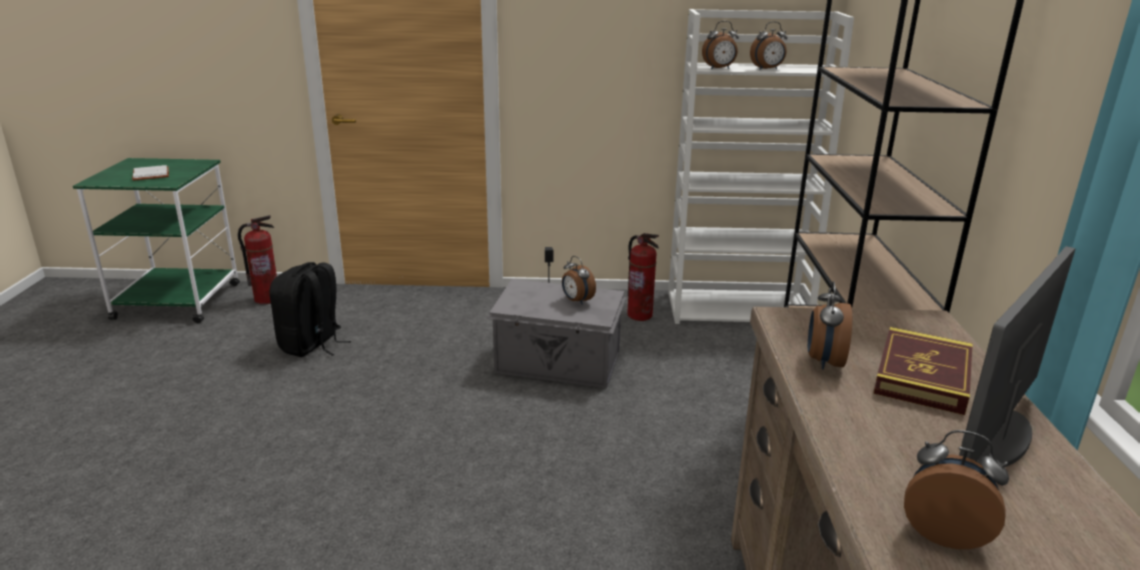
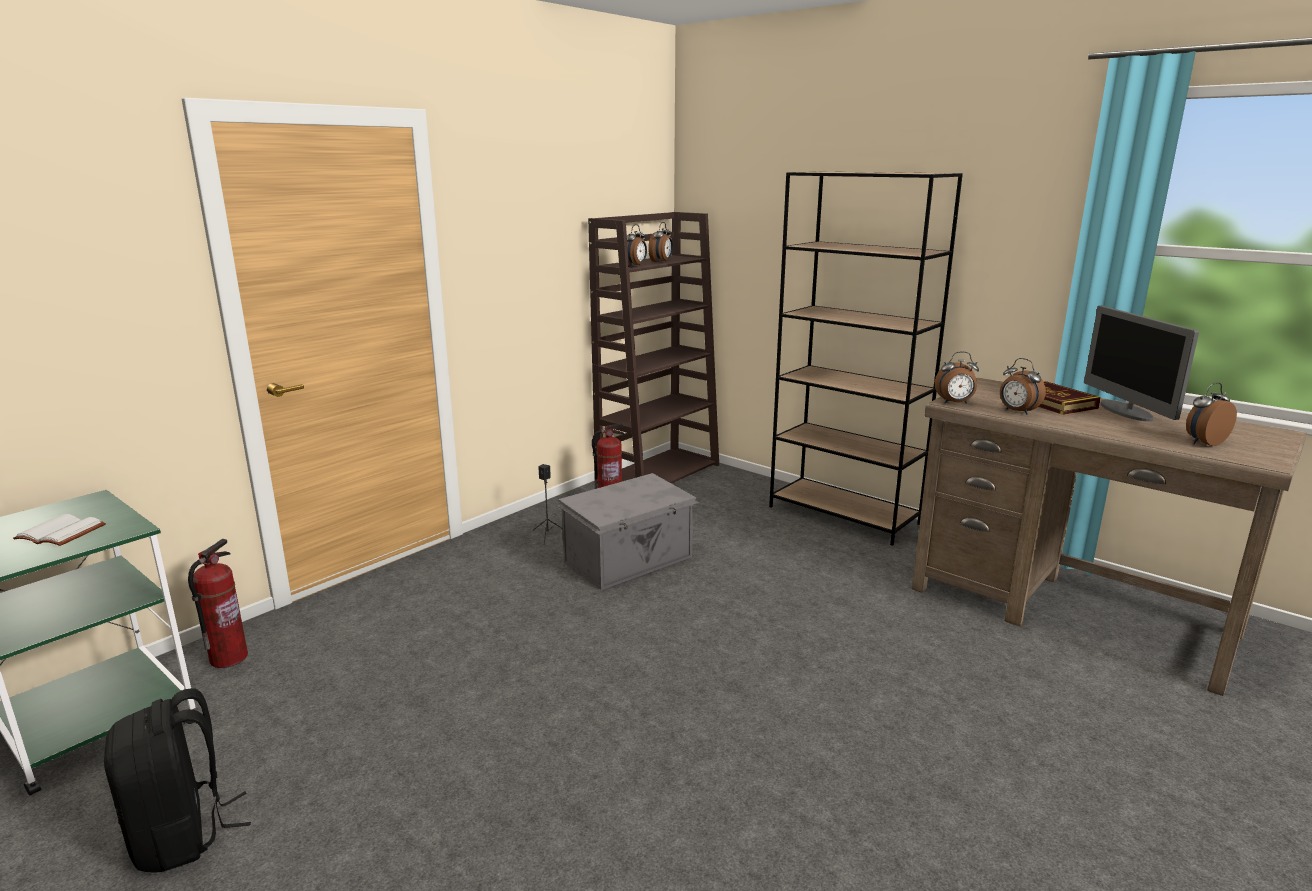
camera: 50 degrees left, 5 degrees down
(312, 345) = (393, 661): black backpack -> black backpack (183, 835)
(576, 301) = (640, 492): alarm clock -> alarm clock (955, 403)
(739, 308) = (658, 473): white bookcase -> brown bookcase

